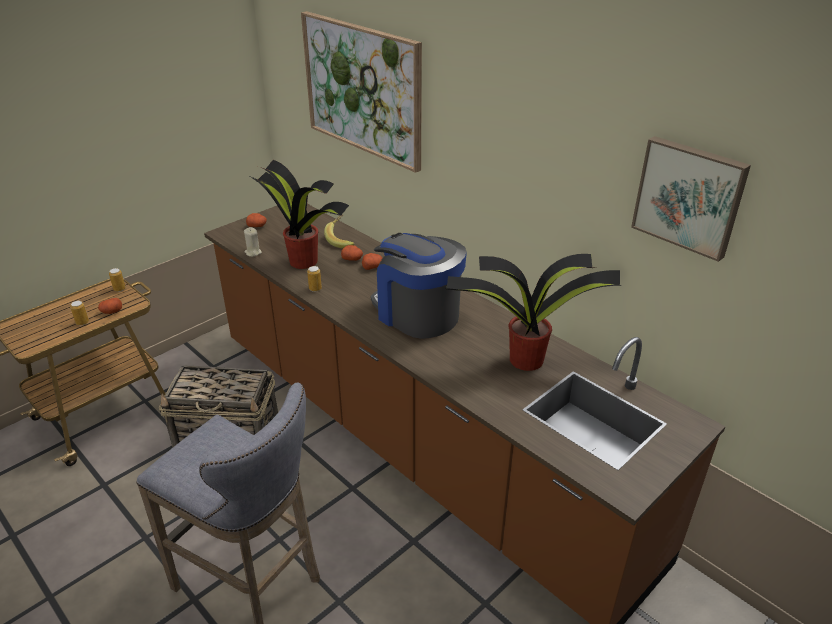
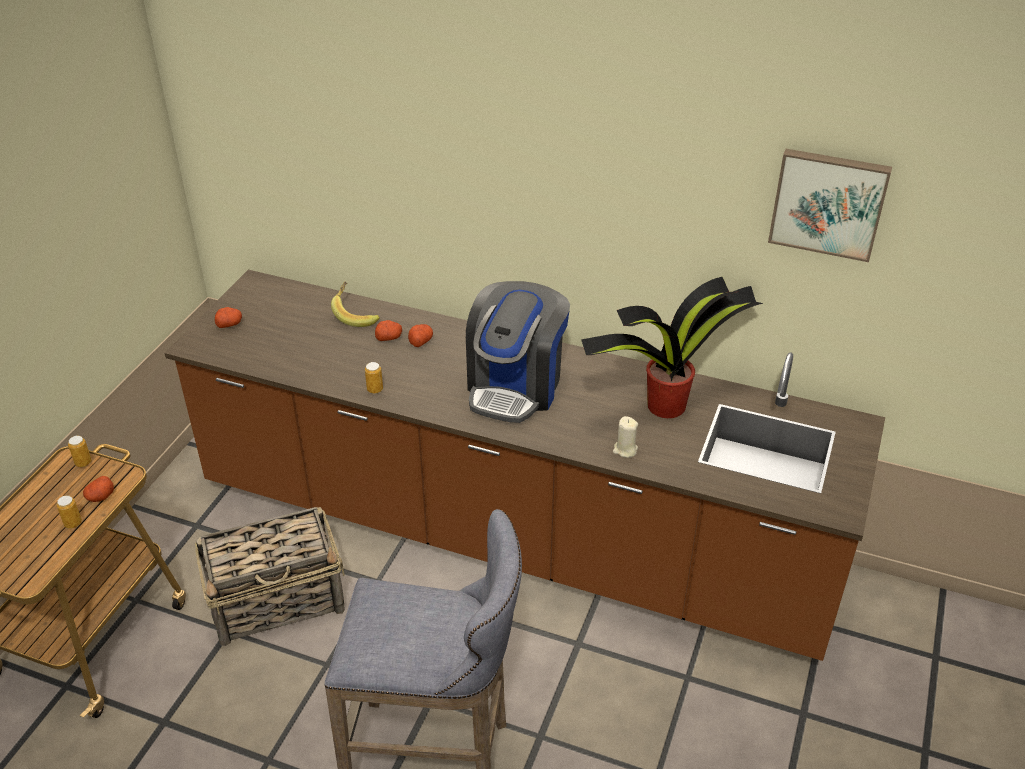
camera: 25 degrees left, 5 degrees up
(253, 252) = (256, 363): beige candle -> beige candle (625, 450)
(302, 261) = (329, 357): potted plant -> none
(363, 89) = (364, 123): picture -> none
(417, 313) = (515, 386): coffee machine -> coffee machine turned 90 degrees counterclockwise

